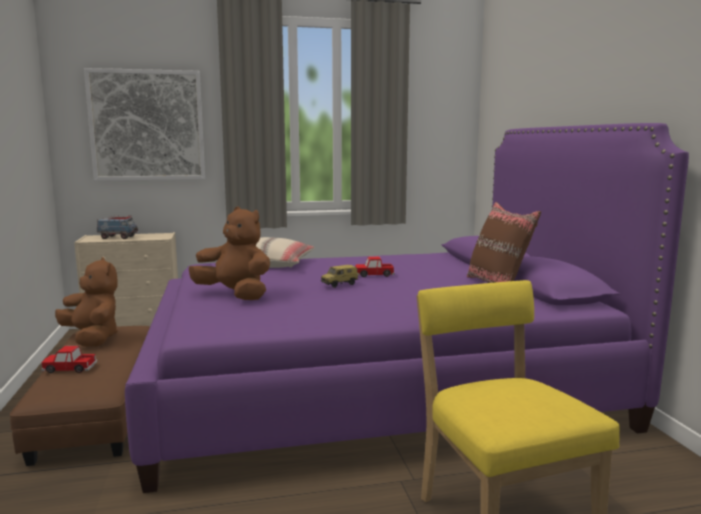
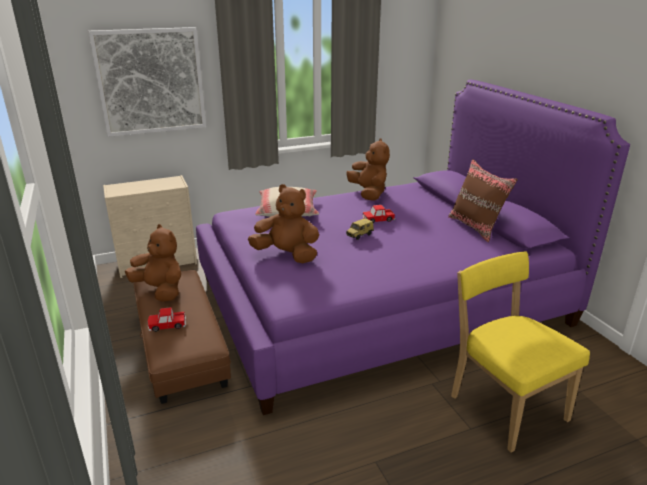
camera: 10 degrees left, 15 degrees up
(118, 237) = (138, 187): toy truck -> none
(380, 257) = (369, 193): none -> brown plush toy

